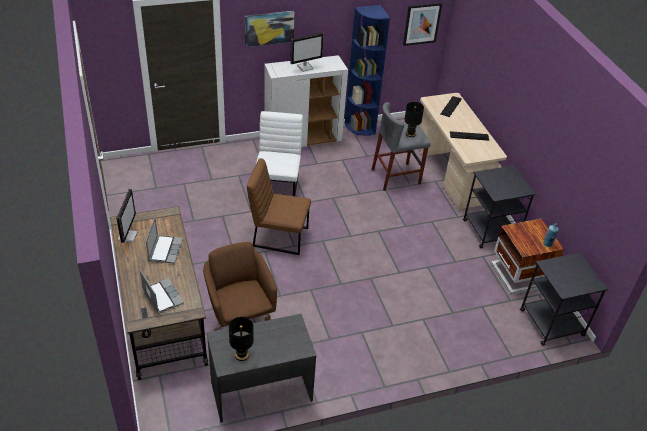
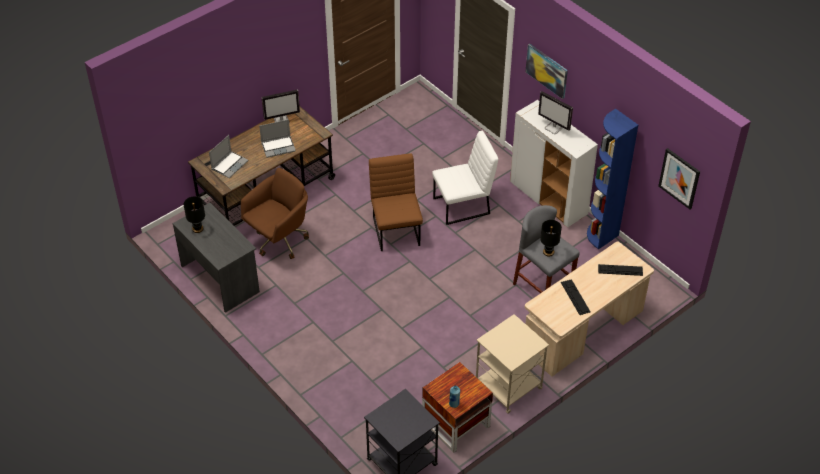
camera: 70 degrees right, 5 degrees up
(490, 231) = (508, 386): black cart -> beige cart

